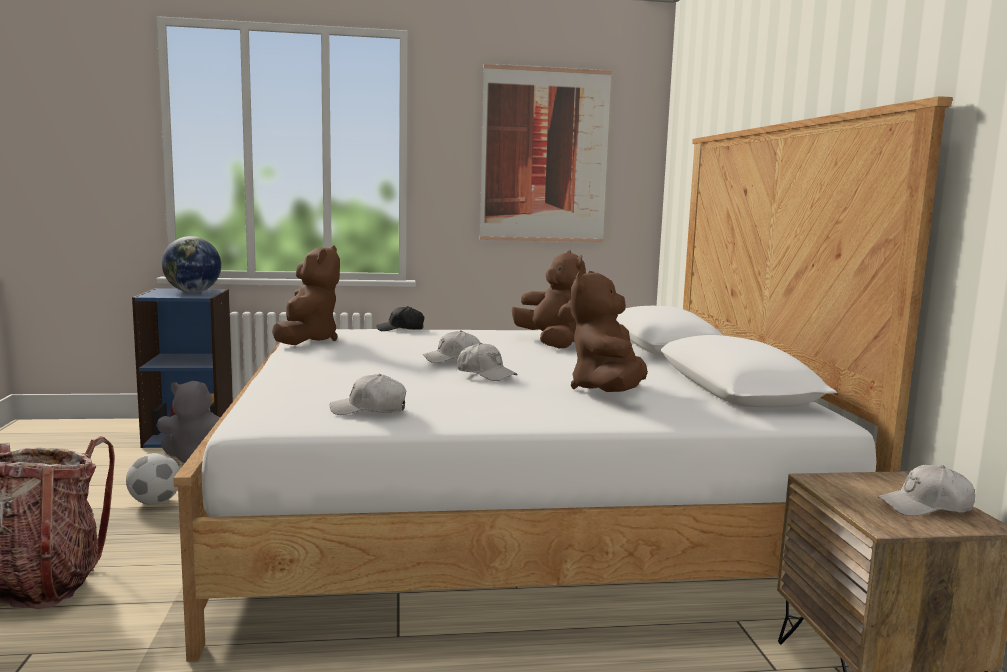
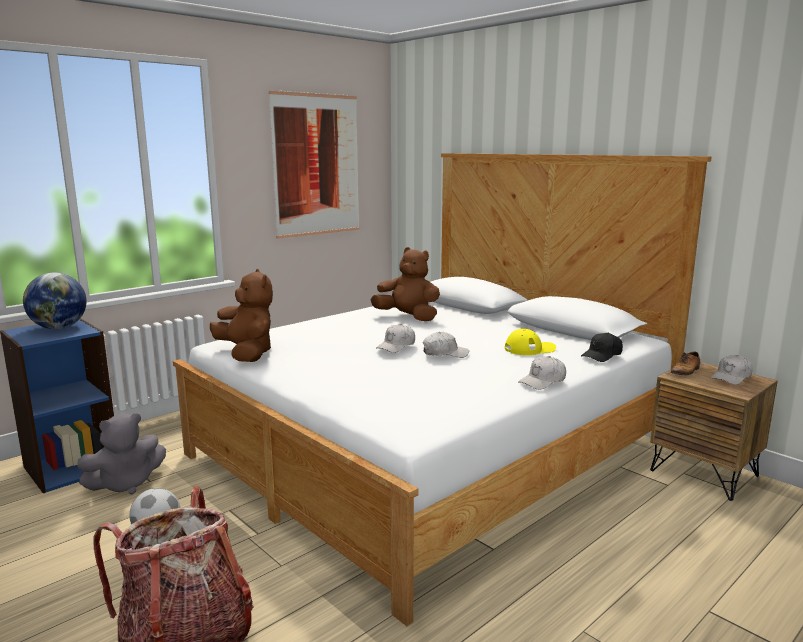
camera: 35 degrees left, 5 degrees up
(369, 410) = (455, 401): white cap -> white cap (543, 381)
(401, 329) = (286, 327): black cap -> black cap (602, 355)
(608, 392) = (530, 349): brown plush toy -> yellow cap
(854, 480) = (685, 371): none -> shoe

